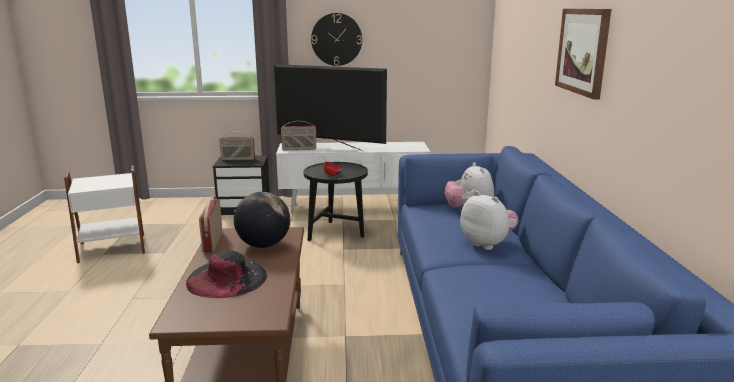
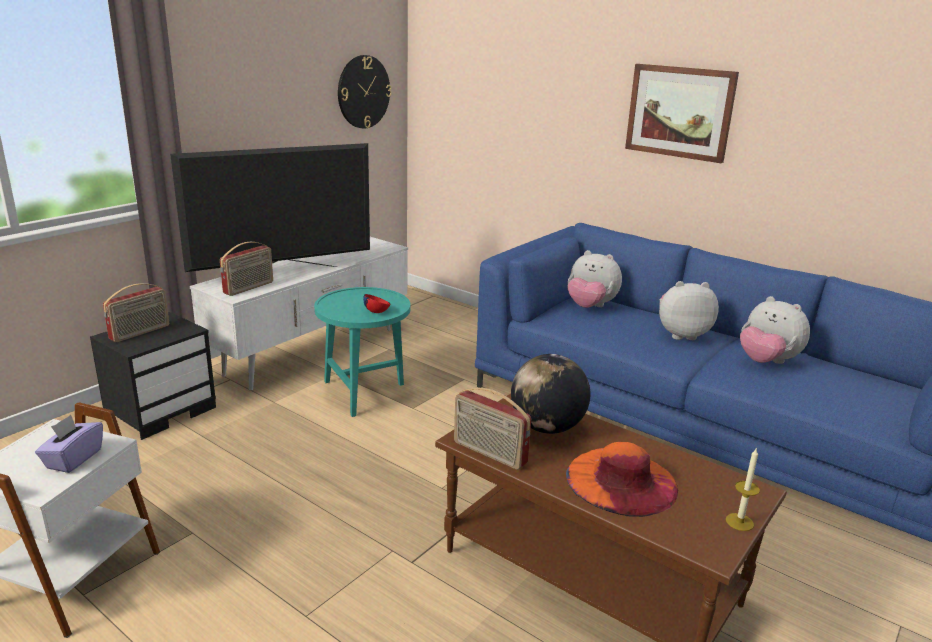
camera: 50 degrees left, 5 degrees up
(105, 185) = (73, 459): none -> purple tissue box
(220, 322) = (739, 522): none -> candle
(227, 278) = (621, 481): black hat -> orange hat
(336, 39) = (237, 101): wall clock -> wall clock (363, 92)
(336, 233) = (364, 392): black side table -> turquoise side table
(505, 281) = (766, 361): none -> plush toy

